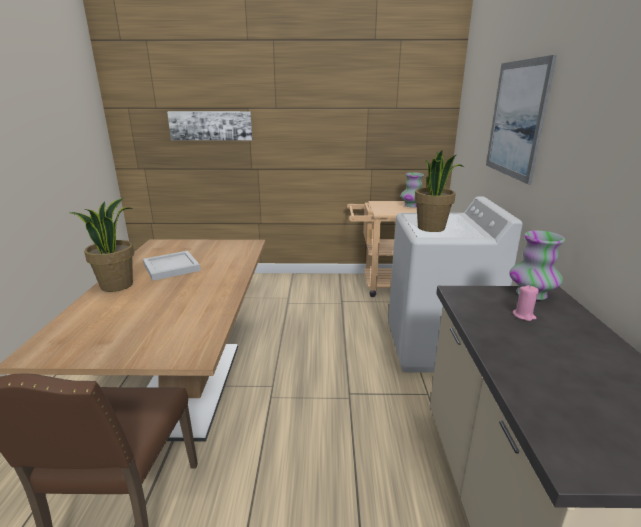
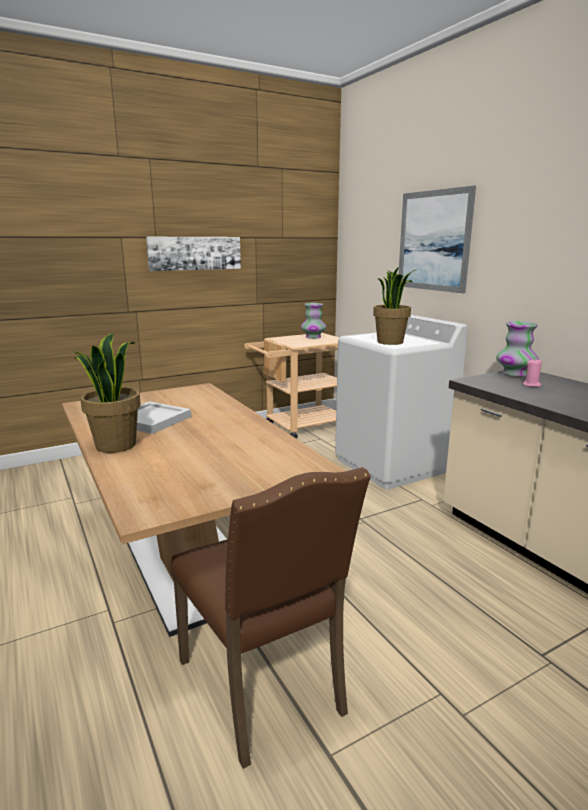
camera: 30 degrees left, 5 degrees down
(211, 125) = (73, 259): picture -> picture (195, 253)

